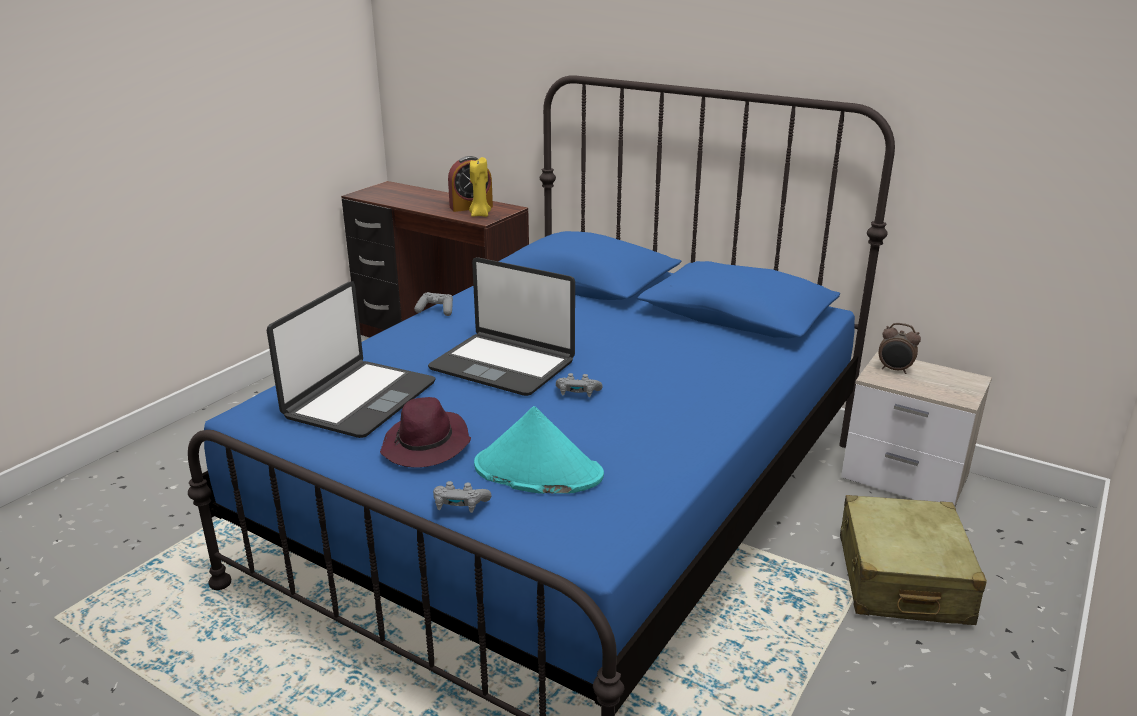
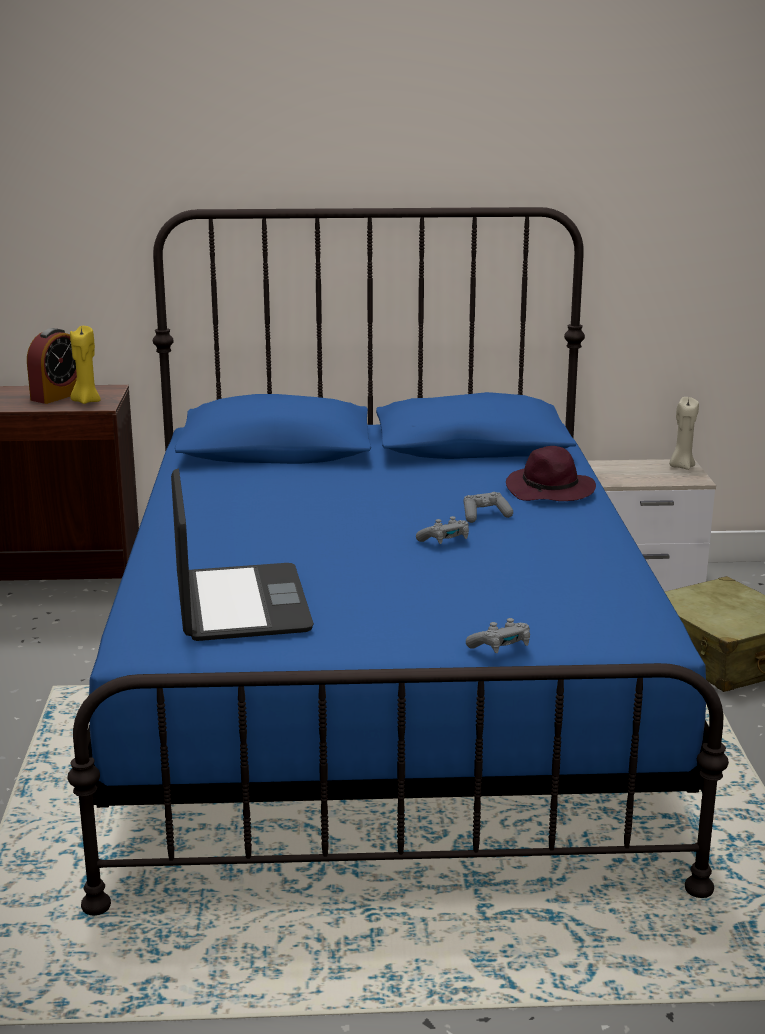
camera: 35 degrees left, 5 degrees down
(426, 446) = (382, 618): purple hat -> purple hat (551, 491)
(436, 310) = (166, 511): grey game controller -> grey game controller (484, 516)
(503, 365) = (332, 538): laptop -> none
(537, 471) = (516, 605): turquoise hat -> none
(894, 370) = (617, 471): alarm clock -> none
(966, 381) = (681, 466): none -> beige candle

